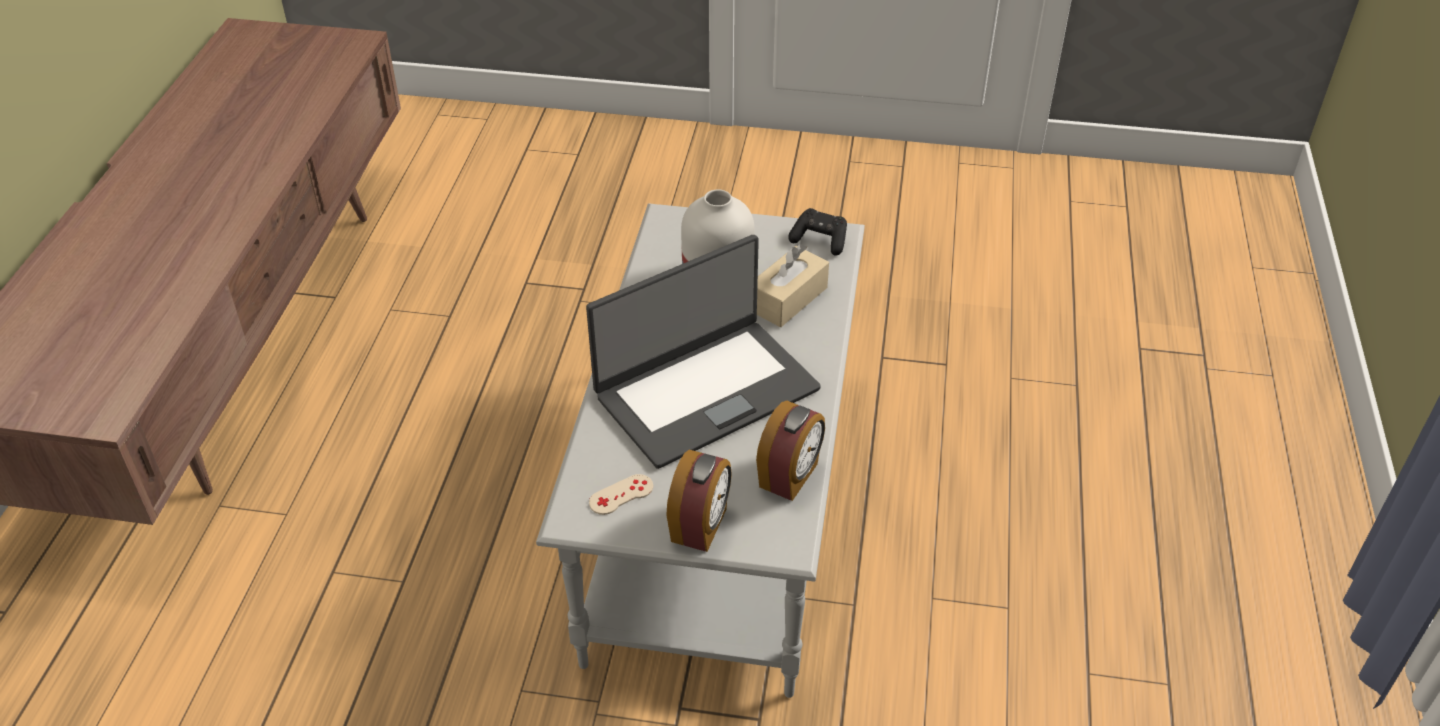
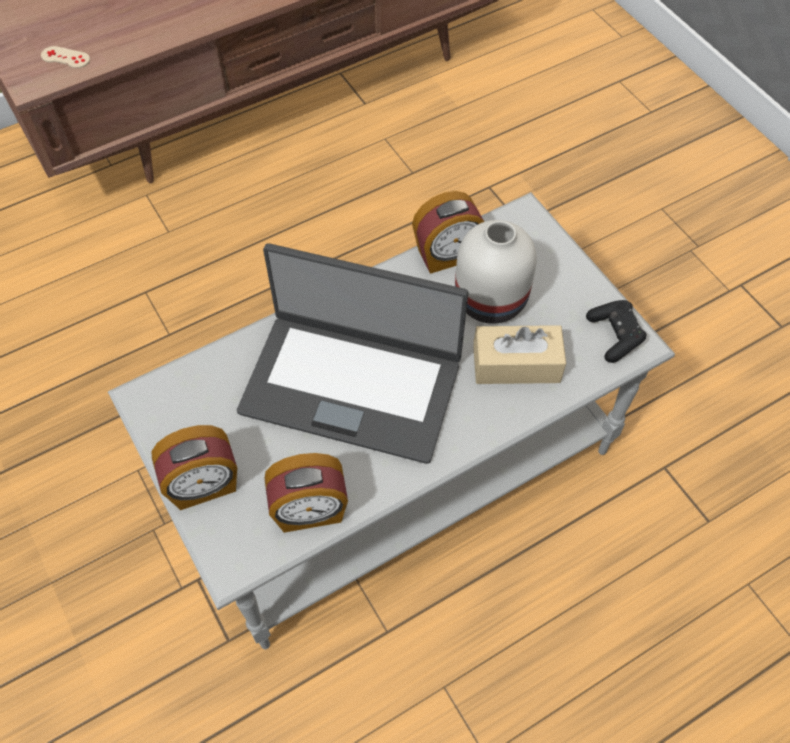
camera: 50 degrees right, 15 degrees up
(621, 495) = (193, 410): beige game controller -> beige game controller (65, 57)
(651, 275) = (447, 256): none -> alarm clock

